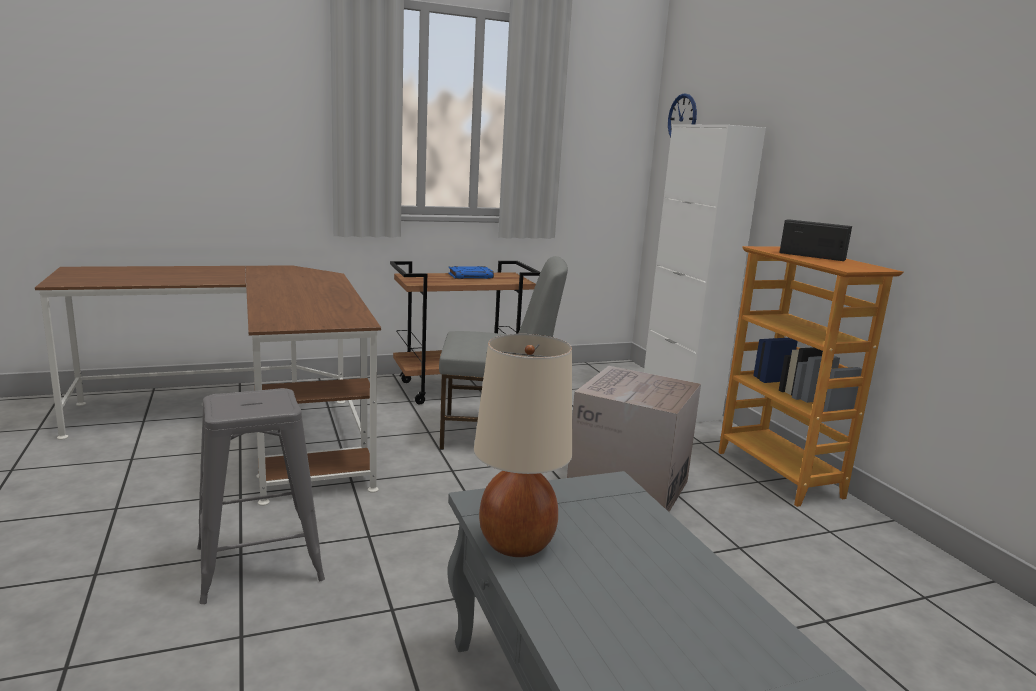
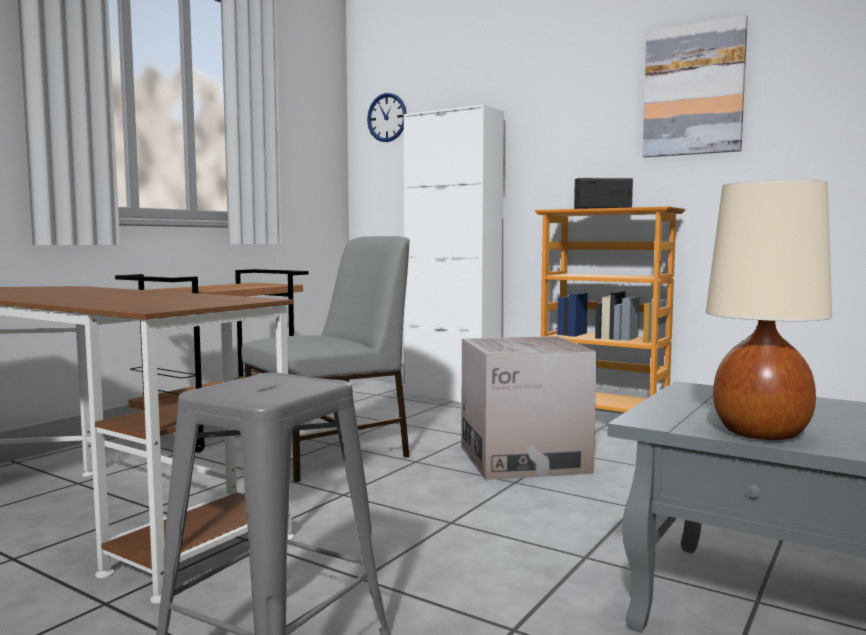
camera: 35 degrees left, 10 degrees down
(471, 276) = (220, 286): blue book -> none
(944, 128) = (693, 90): none -> picture

